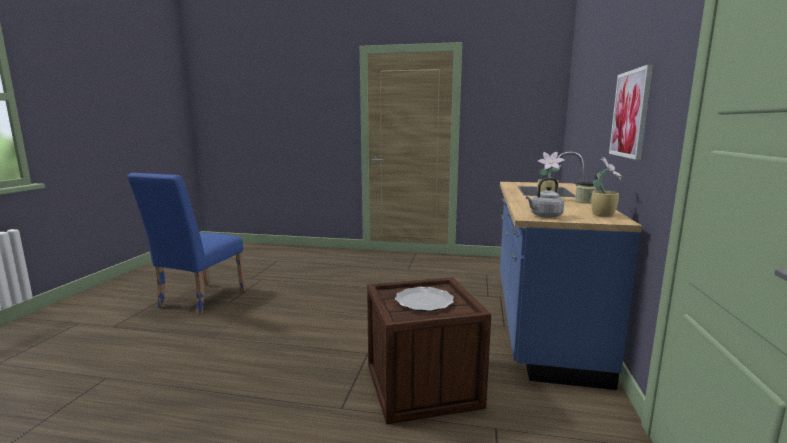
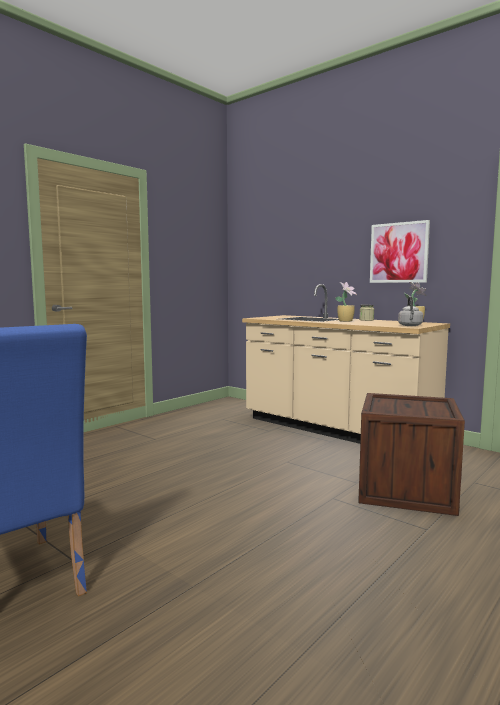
camera: 60 degrees left, 5 degrees down
(424, 302) = (412, 408): plate -> none
(540, 322) = (335, 430): blue counter -> beige counter

